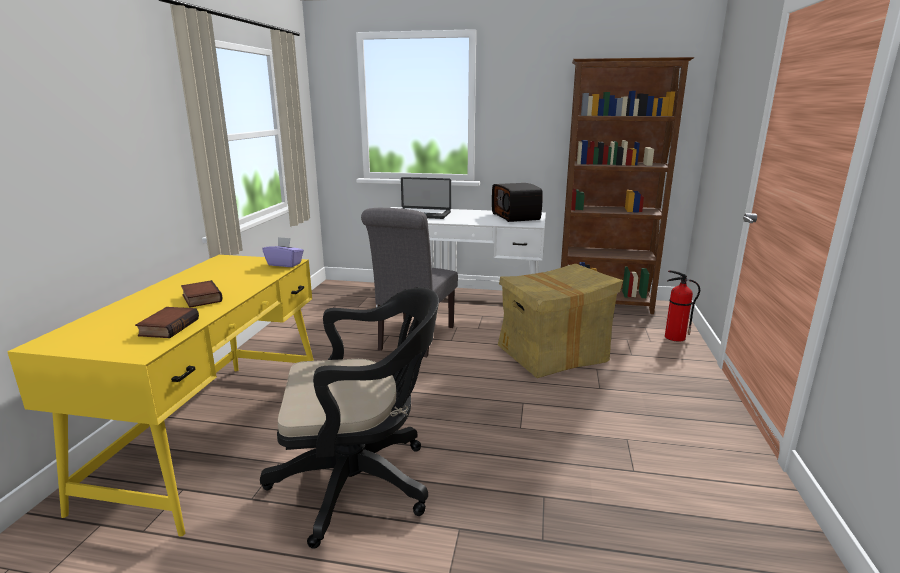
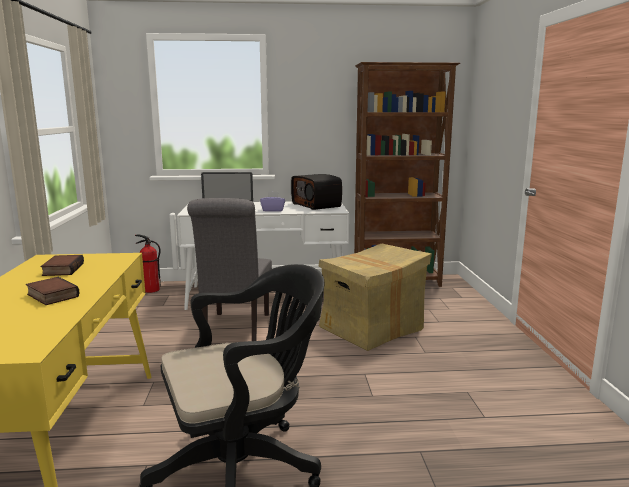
camera: 15 degrees left, 5 degrees down
(168, 327) = (36, 325): book -> book (62, 269)
(285, 264) = (120, 258): purple tissue box -> purple tissue box (273, 210)
(674, 337) = (466, 303): fire extinguisher -> fire extinguisher (150, 290)

